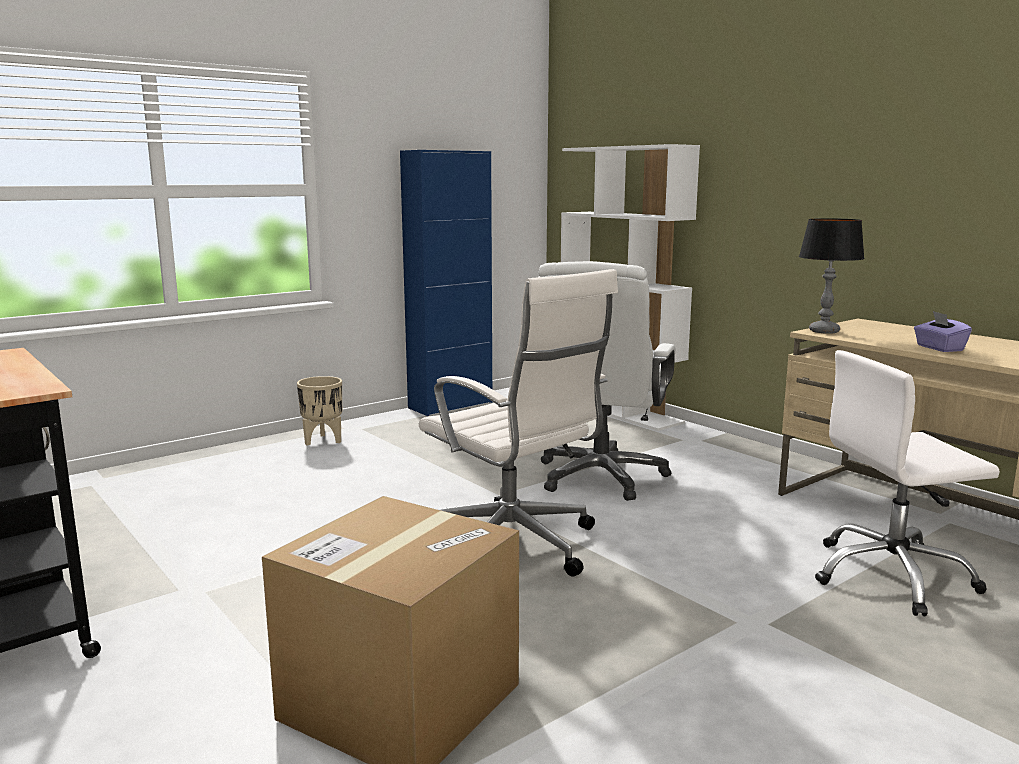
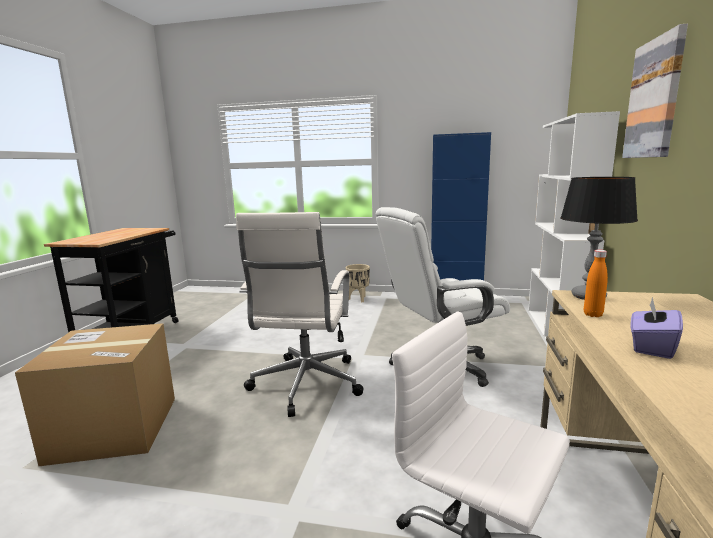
camera: 50 degrees right, 0 degrees up
(752, 139) = (654, 99): none -> picture
(865, 340) = (593, 314): none -> orange bottle

